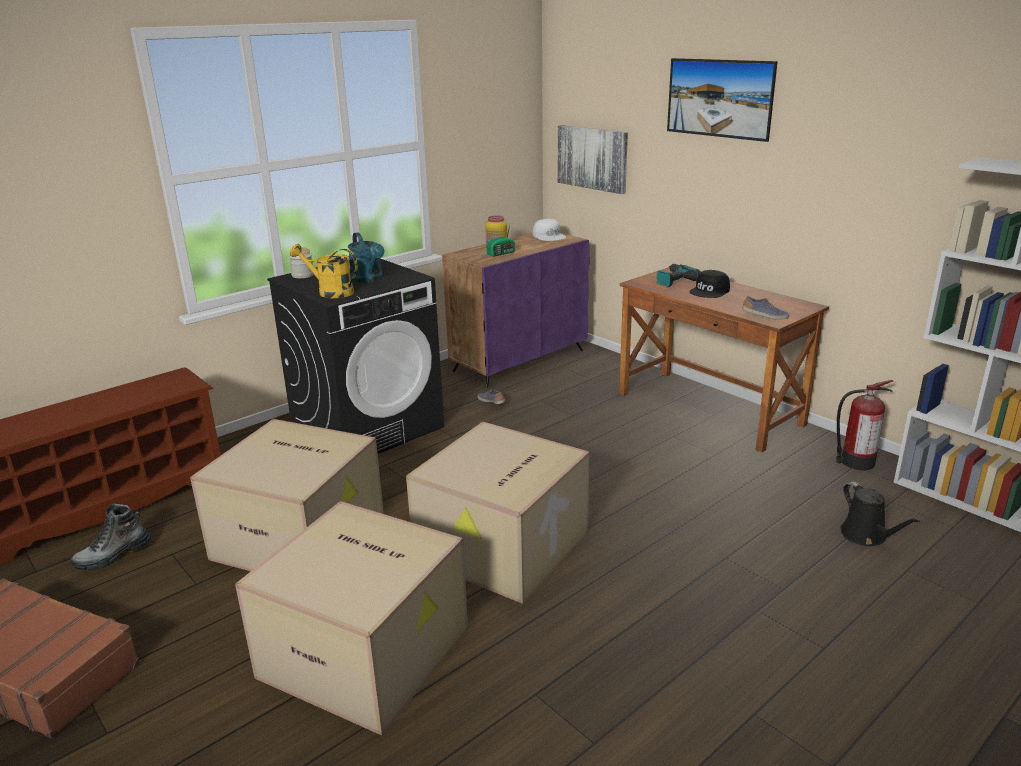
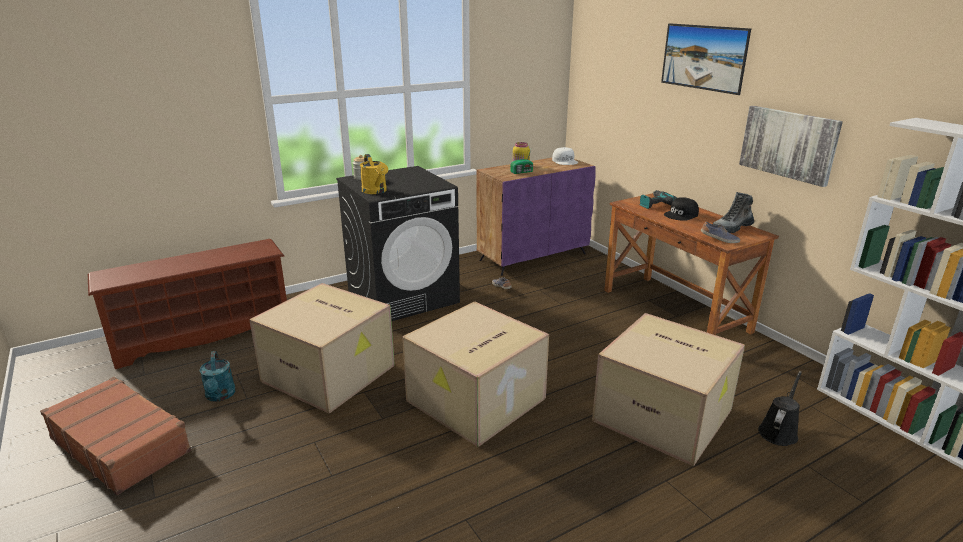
camera: 10 degrees right, 0 degrees up
(113, 555) = (198, 370): boot -> boot (732, 228)
(330, 292) = (376, 191): yellow watering can -> yellow watering can turned 150 degrees counterclockwise
(368, 652) = (352, 467): cardboard box -> cardboard box (664, 415)
(369, 280) = (408, 184): turquoise watering can -> turquoise watering can (220, 396)
(592, 158) = (604, 101): picture -> picture (788, 144)
(855, 462) = (787, 368): fire extinguisher -> none
(866, 536) = (778, 431): black watering can -> black watering can turned 135 degrees counterclockwise

